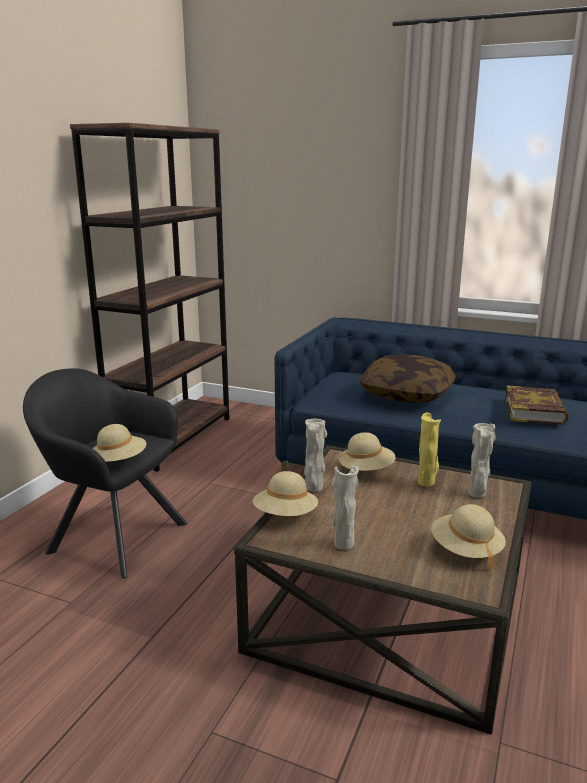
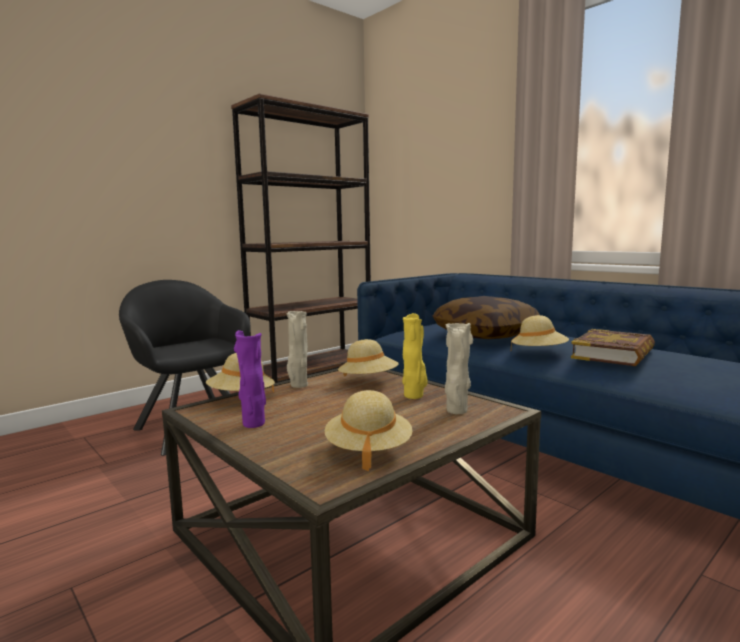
camera: 25 degrees right, 10 degrees down
(119, 461) = (178, 351): beige hat -> beige hat (539, 353)
(343, 544) = (254, 424): beige vase -> purple vase

